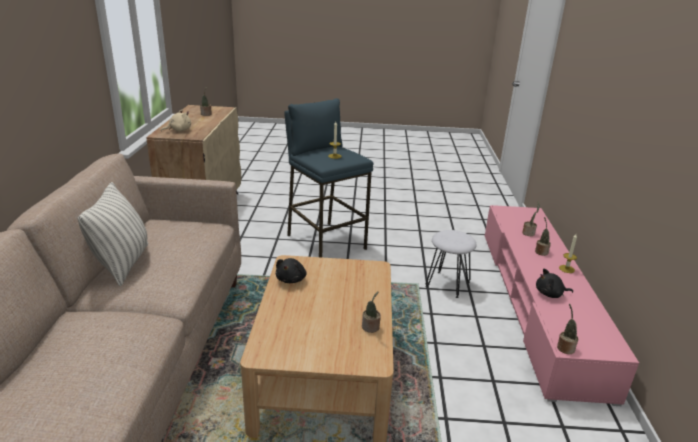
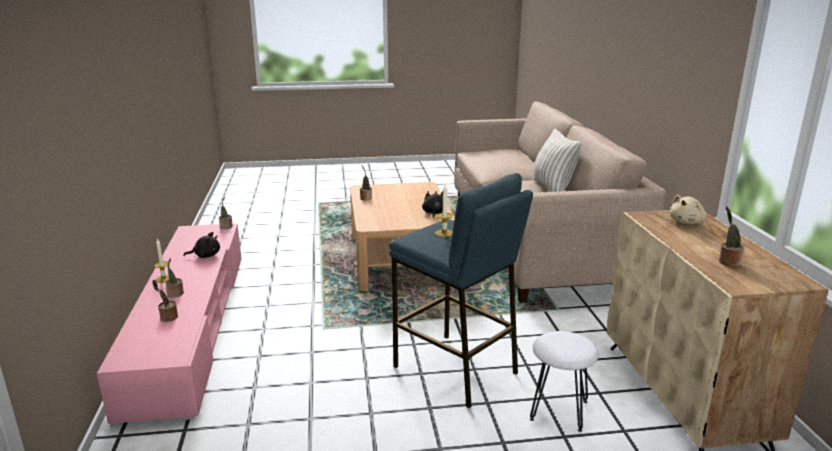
camera: 170 degrees right, 5 degrees down
(448, 284) = (287, 333): white stool -> white stool (559, 410)

